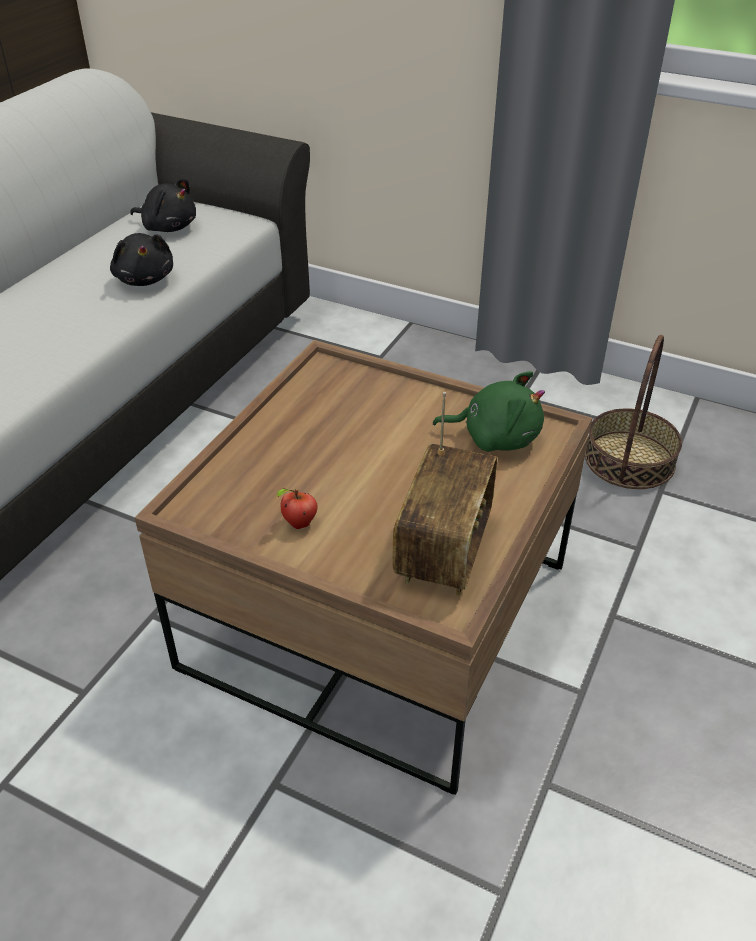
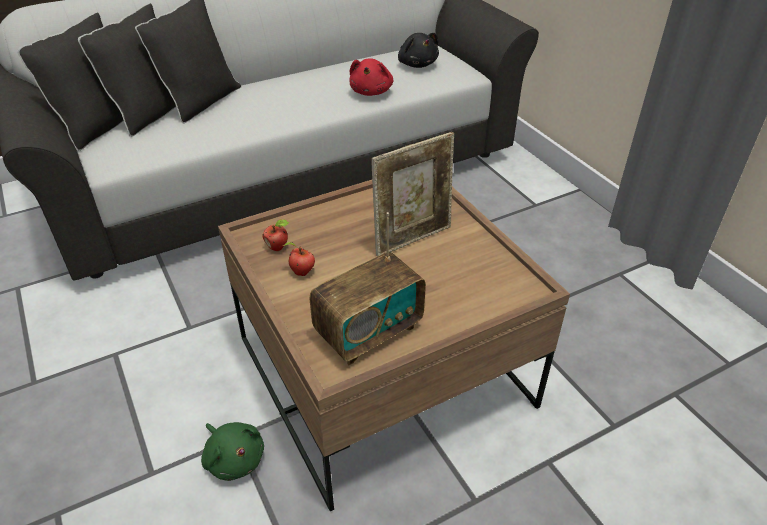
camera: 35 degrees right, 0 degrees up
(145, 279) = (371, 91): black plush toy -> red plush toy
(239, 509) = (278, 247): none -> apple
(383, 430) = (412, 239): none -> picture frame
(495, 437) = (484, 276): green plush toy -> green plush toy (234, 458)
(629, 459) = (668, 358): basket -> none

